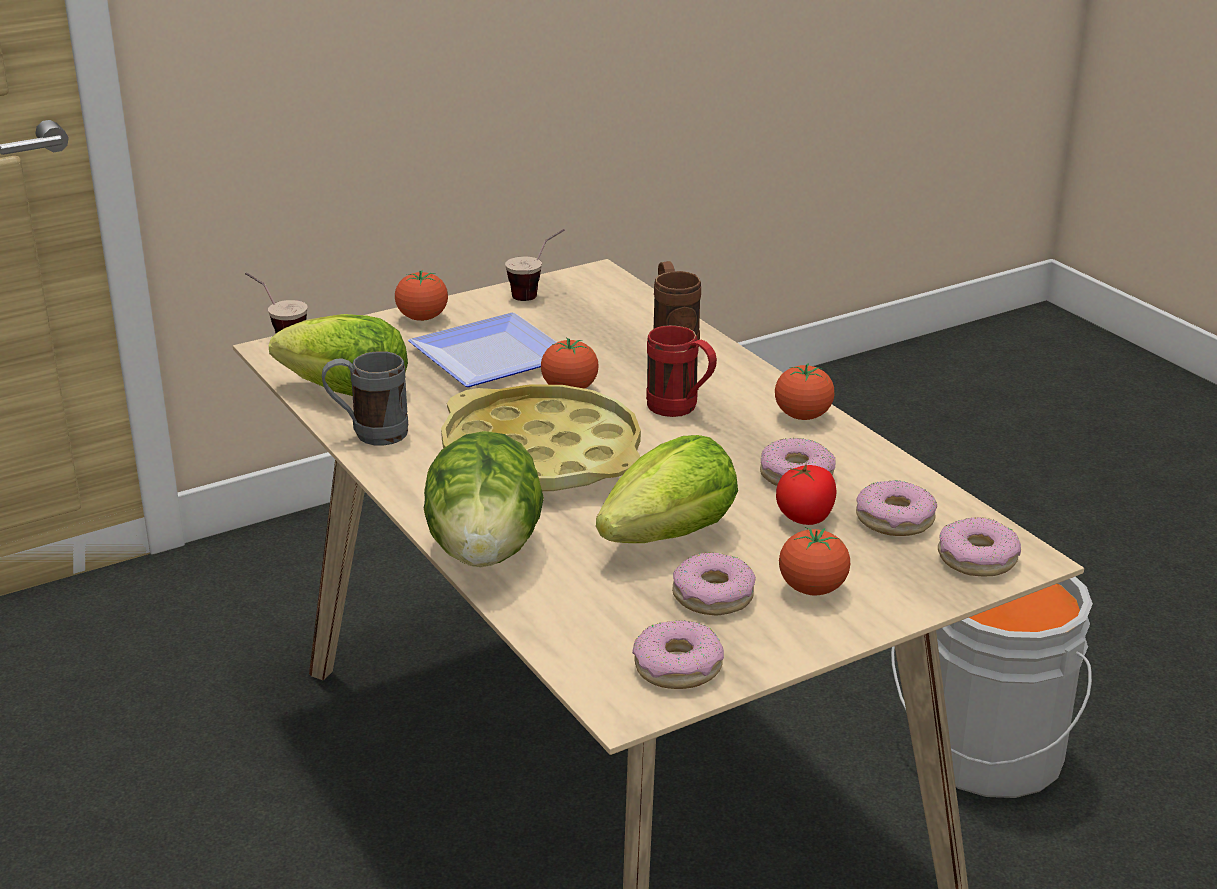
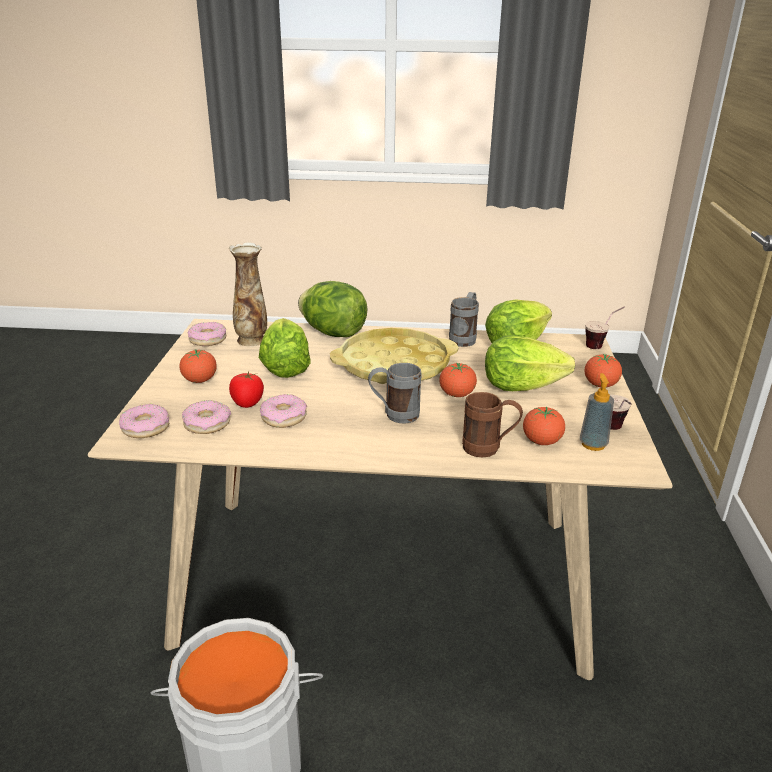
camera: 125 degrees right, 0 degrees up
(489, 359) = (521, 386): plate -> lettuce
(581, 298) = (593, 444): none -> soap dispenser
(616, 618) = (252, 340): none -> vase
(681, 410) = (394, 415): red mug -> grey mug
(712, 596) = (233, 360): donut -> none
(803, 416) = (337, 448): tomato -> tomato (541, 441)

